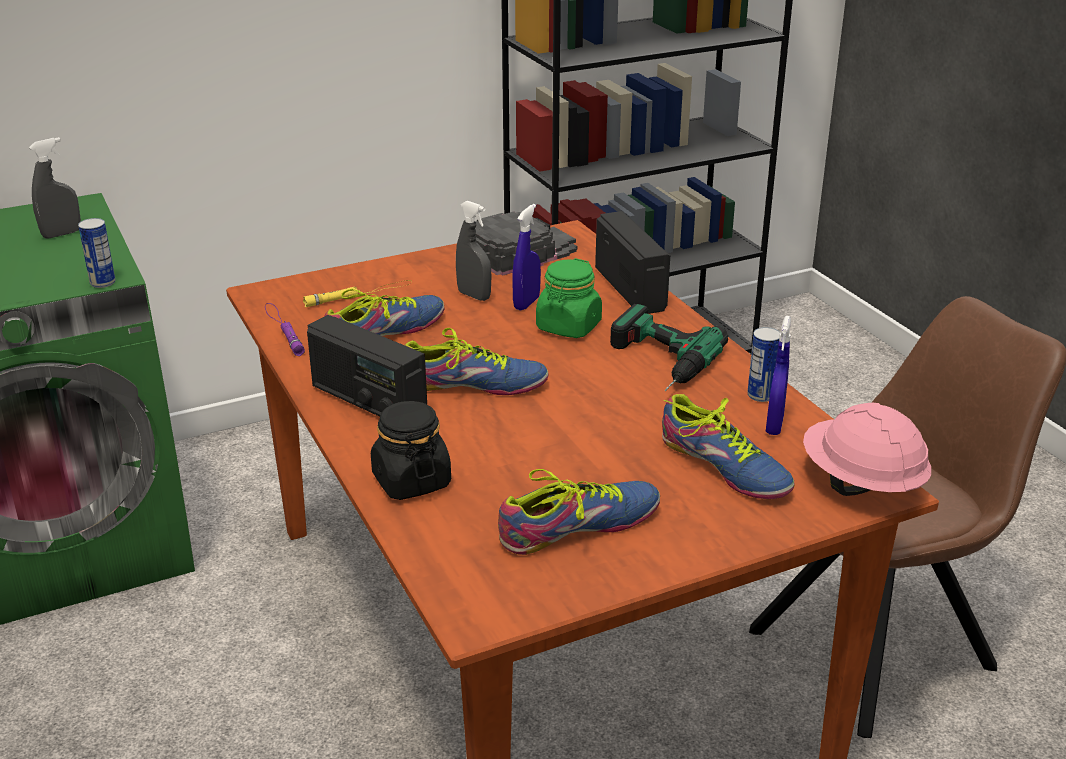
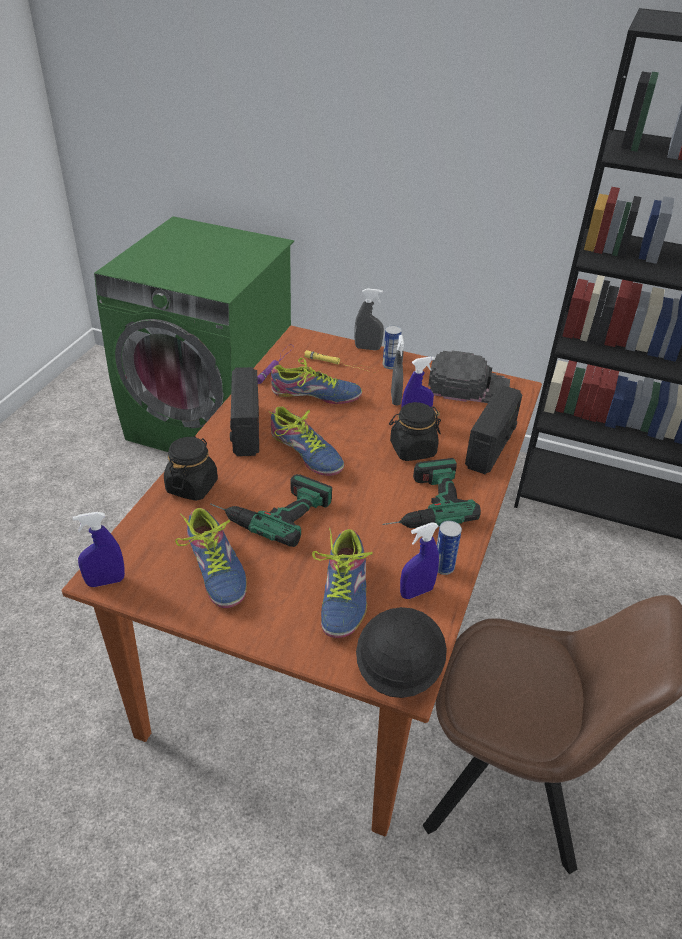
camera: 45 degrees right, 10 degrees up
(61, 234) = (241, 256): grey spray bottle -> grey spray bottle (367, 348)
(102, 283) = (213, 293): can -> can (390, 365)
(488, 615) = (105, 581): none -> blue spray bottle
(532, 449) = (270, 509): none -> power drill
(568, 327) = (412, 449): green jar -> black jar
(578, 526) = (216, 568): shoe -> shoe turned 45 degrees clockwise
(860, 484) = (398, 667): pink hard hat -> black hard hat

